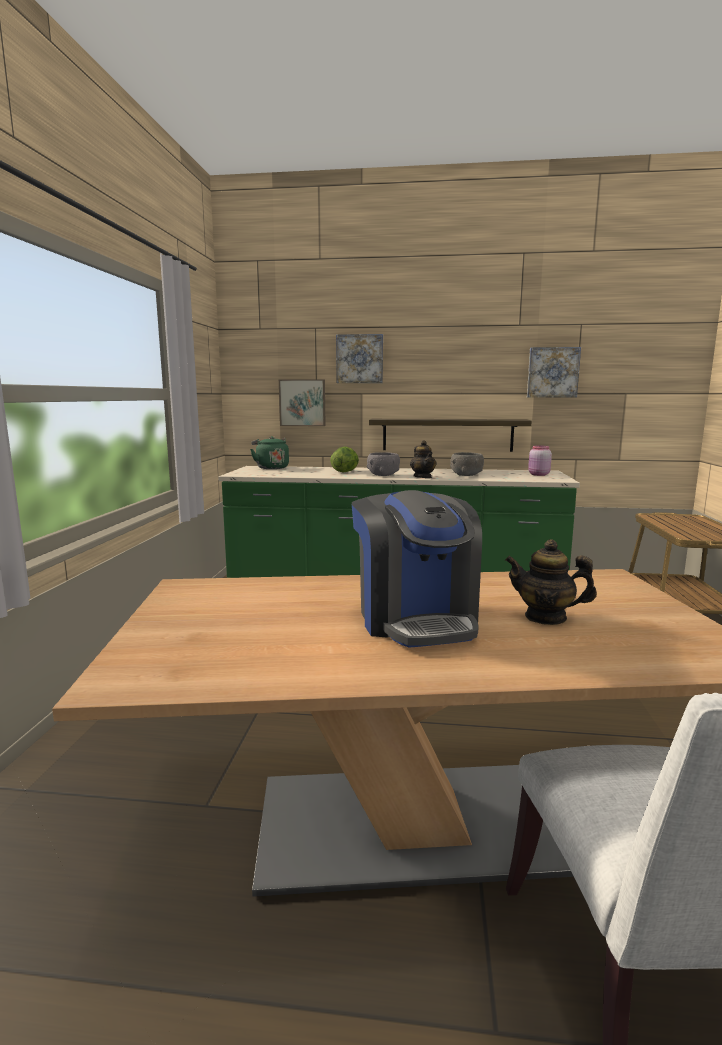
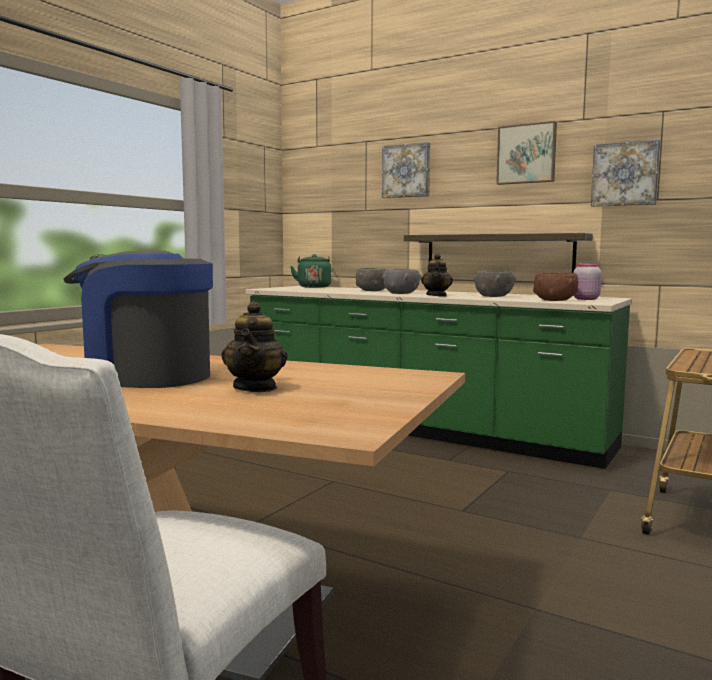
camera: 25 degrees right, 5 degrees down
(302, 402) = (352, 220): picture -> picture (526, 154)
(345, 472) = (372, 291): lettuce -> grey bowl
(415, 618) = (143, 377): coffee machine -> coffee machine turned 90 degrees clockwise
(527, 478) = (555, 300): none -> brown bowl
(546, 617) = (256, 388): teapot -> teapot turned 135 degrees counterclockwise

